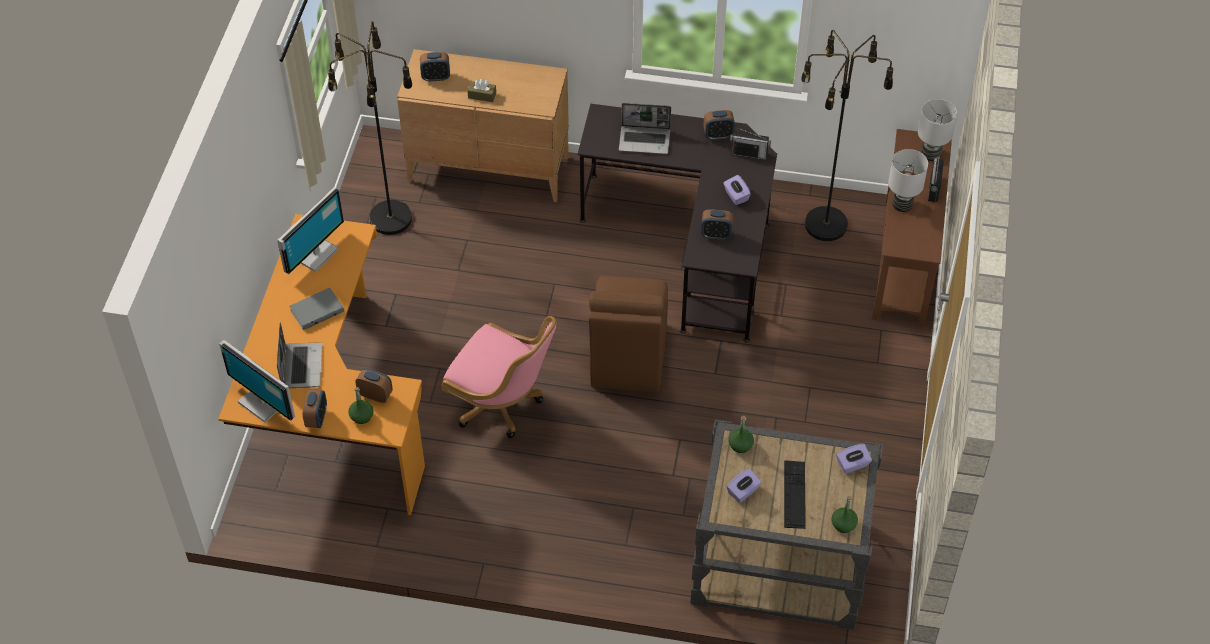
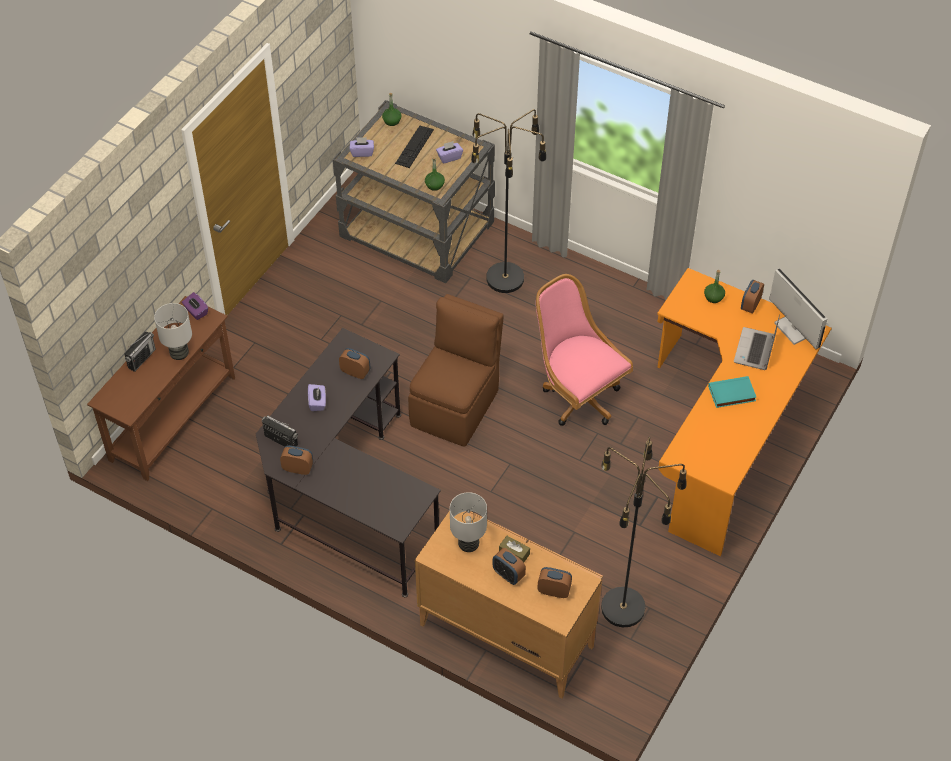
camera: 160 degrees left, 0 degrees up
(315, 253) = (722, 448): monitor -> none
(317, 310) = (731, 394): grey book -> turquoise book
(375, 395) = (698, 310): alarm clock -> alarm clock (508, 575)
(645, 140) = (369, 484): laptop -> none
(825, 224) = (216, 475): floor lamp -> floor lamp (504, 279)
(916, 249) = (196, 312): none -> purple tissue box
(930, 153) = (119, 392): grey table lamp -> grey table lamp (468, 543)

